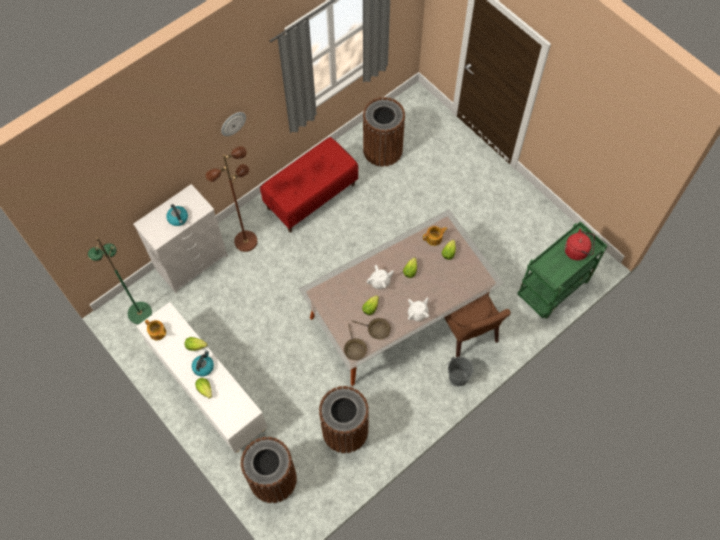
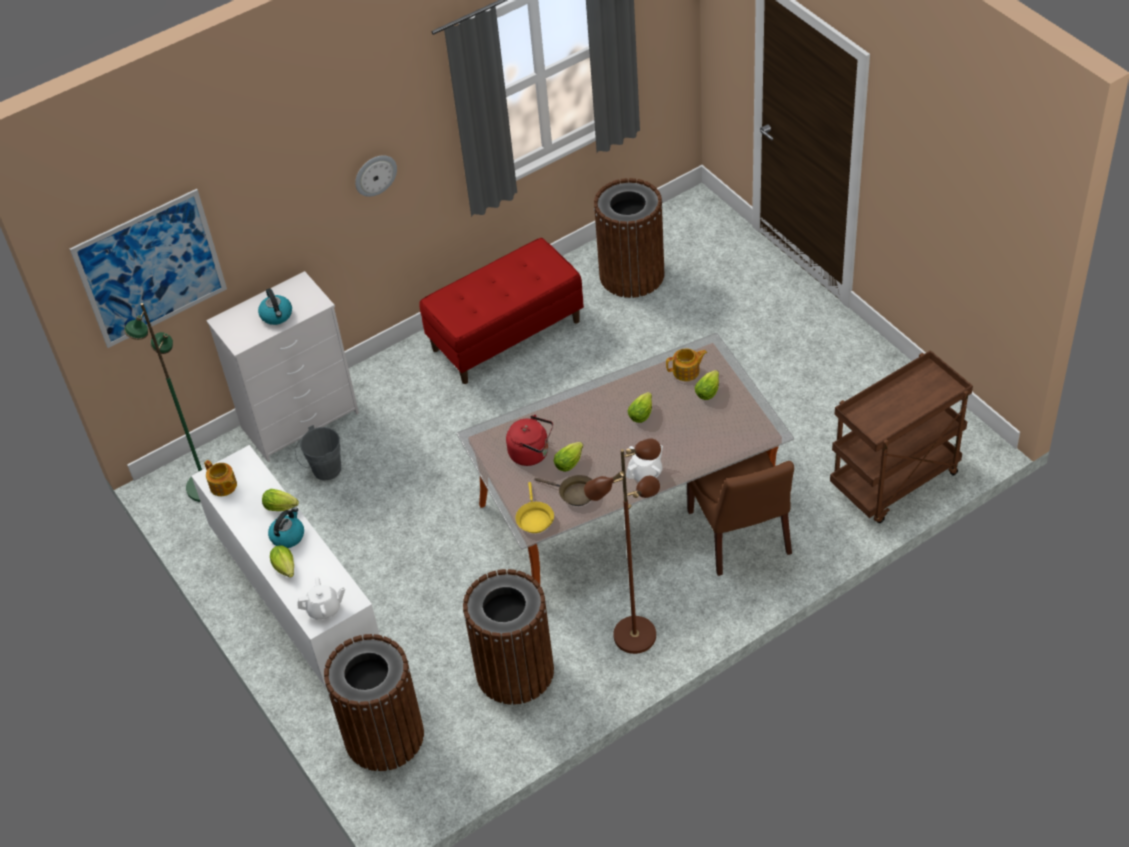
camera: 10 degrees right, 15 degrees down
(97, 206) = (151, 269): none -> picture
(245, 240) = (391, 393): brown floor lamp -> brown floor lamp (634, 634)
(354, 348) = (534, 518): brown frying pan -> yellow frying pan
(380, 282) = (589, 428): white teapot -> white teapot (324, 609)
(456, 379) = (713, 605): grey bucket -> grey bucket (324, 471)
(553, 290) = (894, 482): green cart -> brown cart
(577, 251) = (922, 394): red kettle -> red kettle (532, 453)

